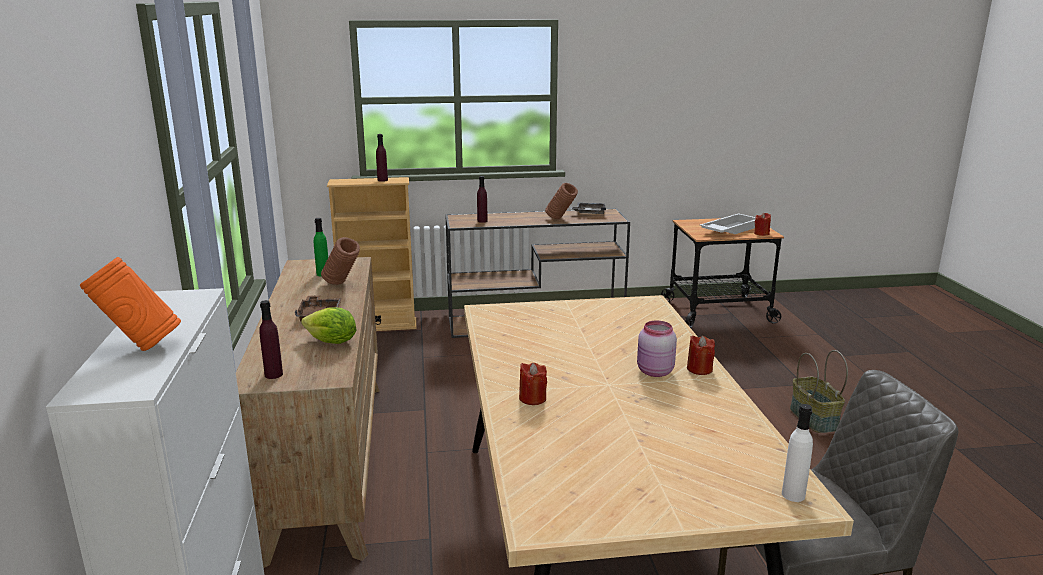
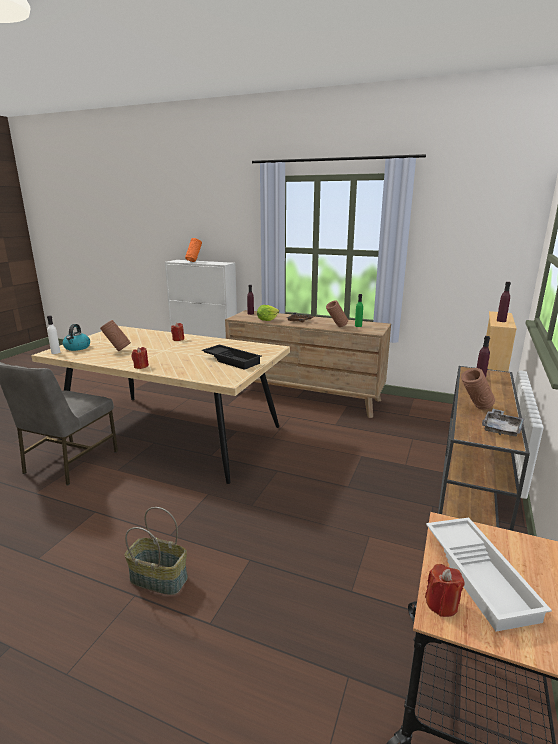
camera: 120 degrees right, 0 degrees up
(578, 320) = (232, 360): none -> black tray
(654, 372) = (156, 359): pink jar -> none
(674, 428) = (117, 350): none -> brown vase
(733, 487) = (77, 348): none -> kettle

